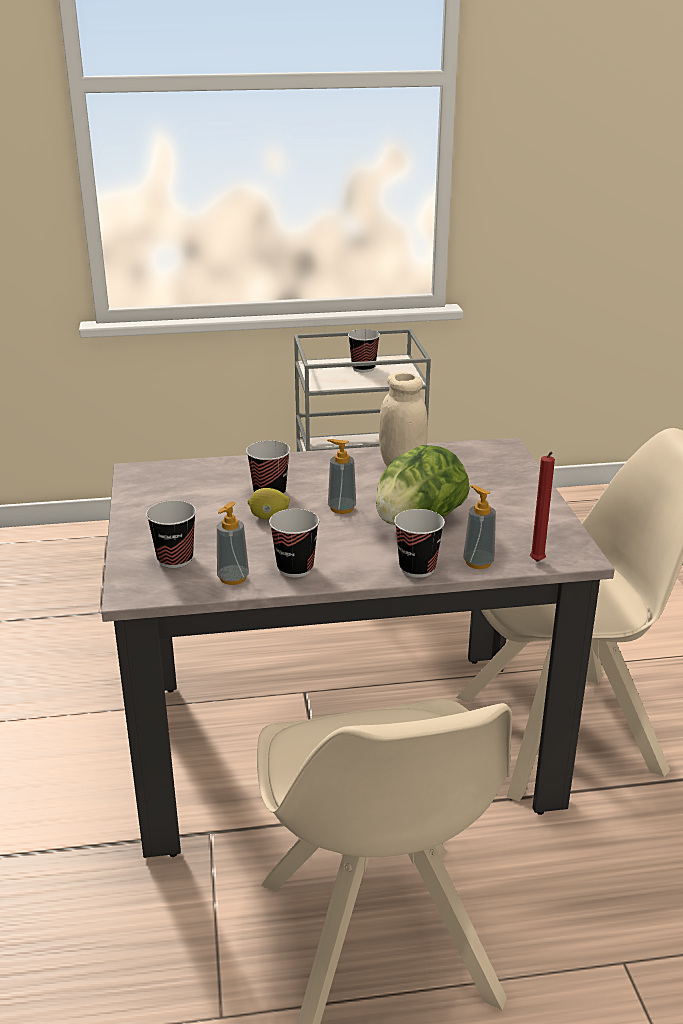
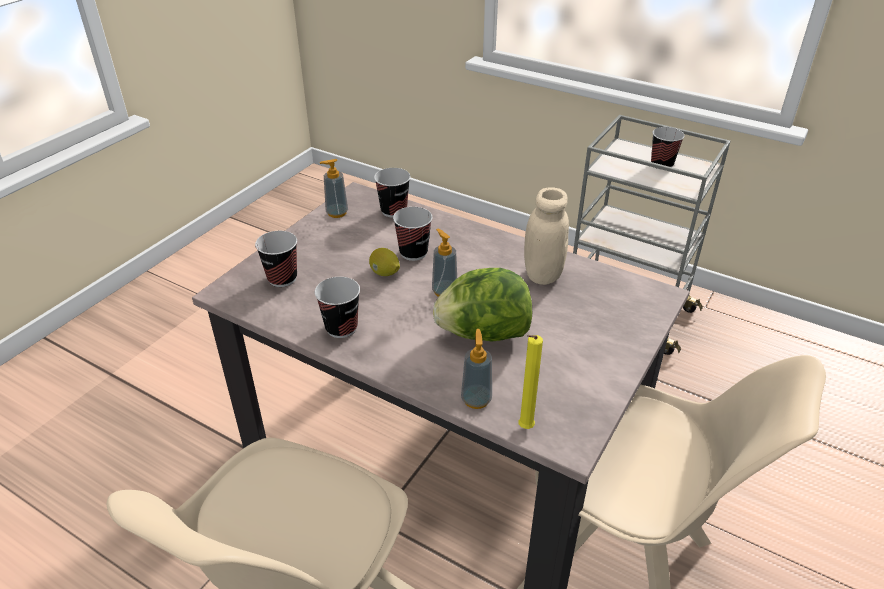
camera: 40 degrees right, 10 degrees up
(233, 578) = (293, 314): soap dispenser -> soap dispenser (337, 213)
(417, 568) = (422, 377): cup -> cup (393, 211)
(537, 563) = (524, 429): red candle -> yellow candle

